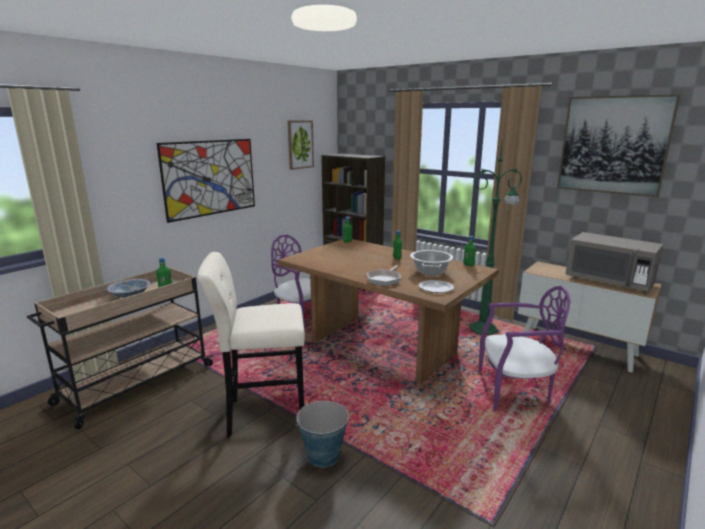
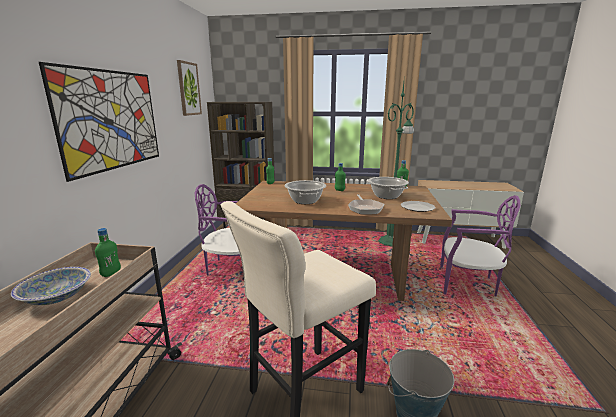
camera: 30 degrees left, 0 degrees up
(347, 263) = (305, 201): none -> cooking pot
(515, 391) = (467, 284): purple chair -> purple chair turned 45 degrees clockwise
(608, 281) = (481, 185): grey microwave -> none
(613, 145) = (473, 83): picture -> none

